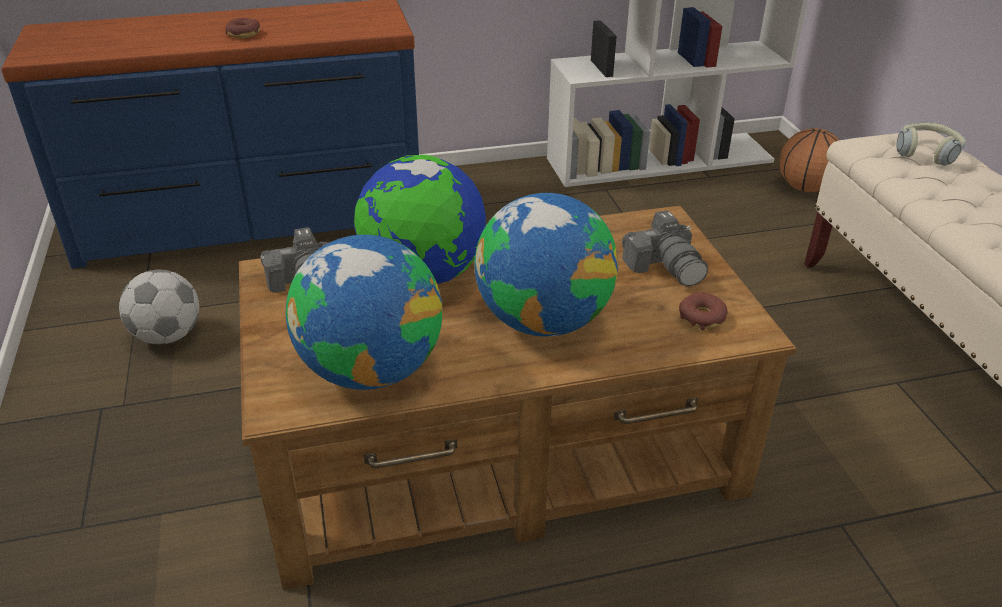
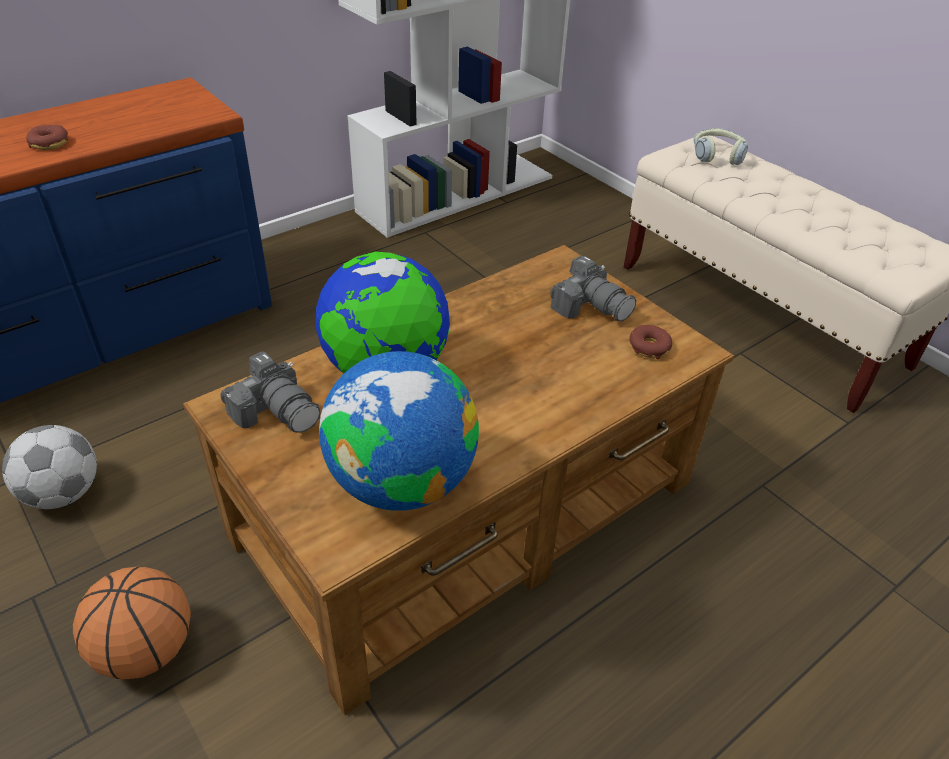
camera: 25 degrees left, 5 degrees up
(543, 321) = (523, 386): globe -> none
(805, 188) = (588, 197): basketball -> basketball (146, 650)

